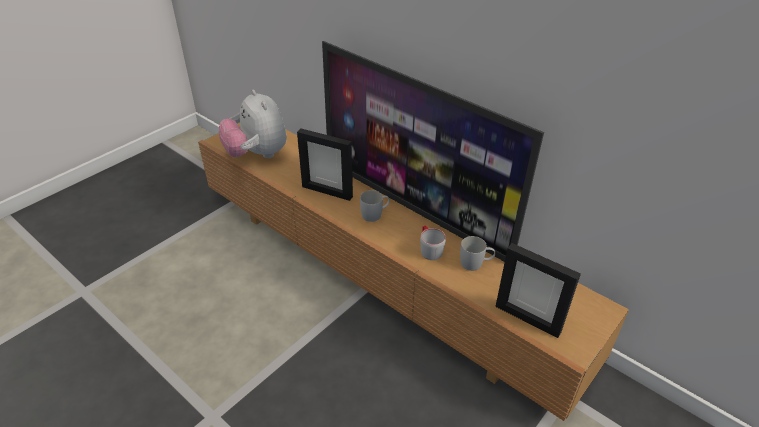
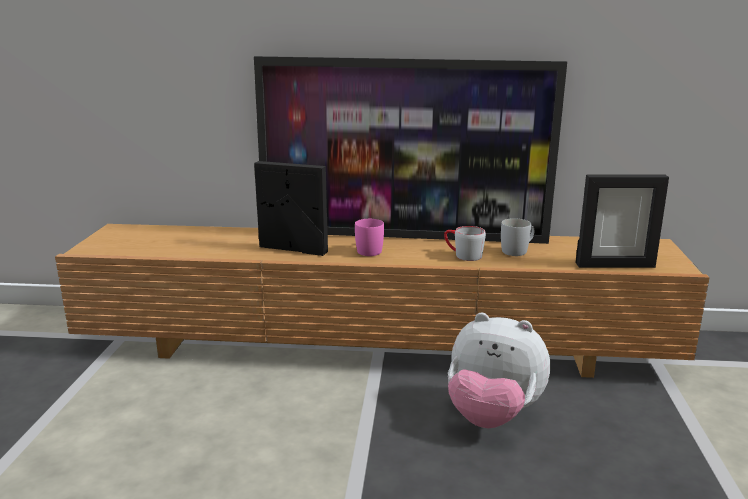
camera: 35 degrees left, 20 degrees down
(257, 154) = (159, 248): plush toy -> plush toy (492, 416)
(327, 191) = (292, 250): picture frame -> picture frame turned 150 degrees counterclockwise
(375, 214) = (372, 250): white mug -> pink mug

